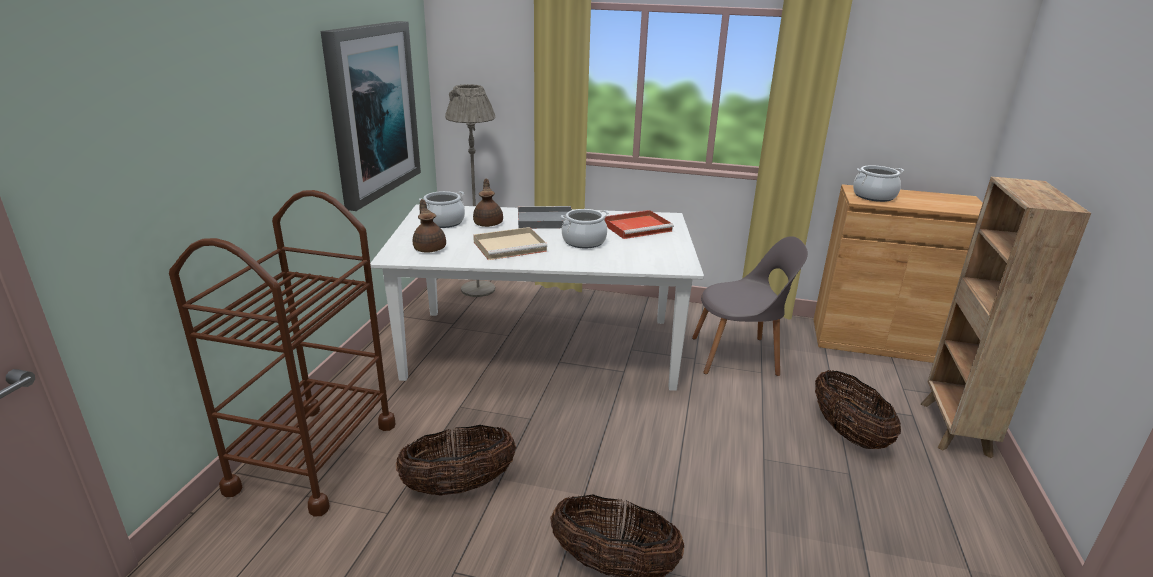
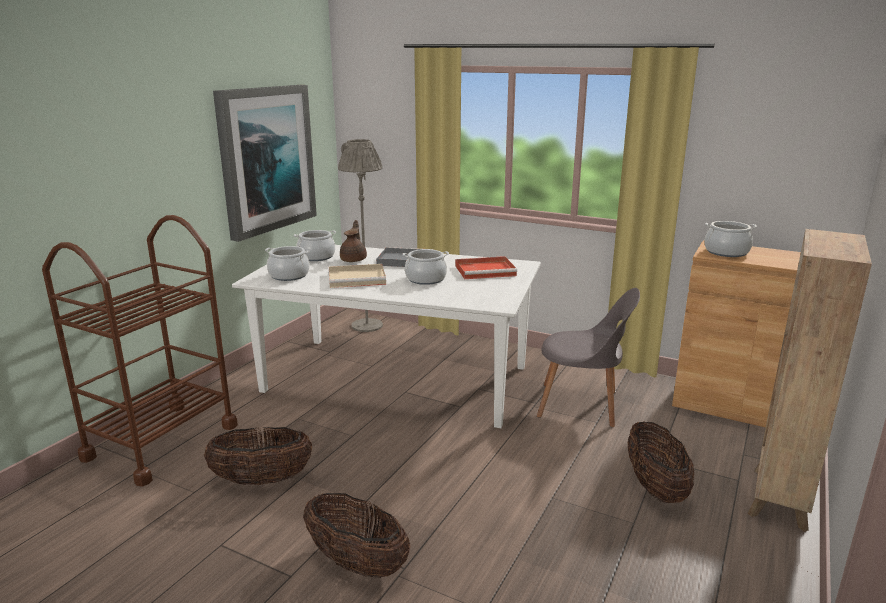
camera: 15 degrees right, 5 degrees down
(430, 248) = (289, 275): brown teapot -> cooking pot

